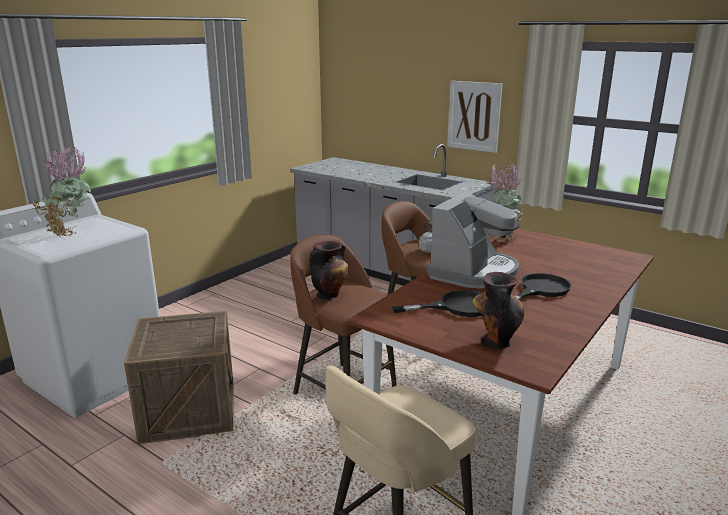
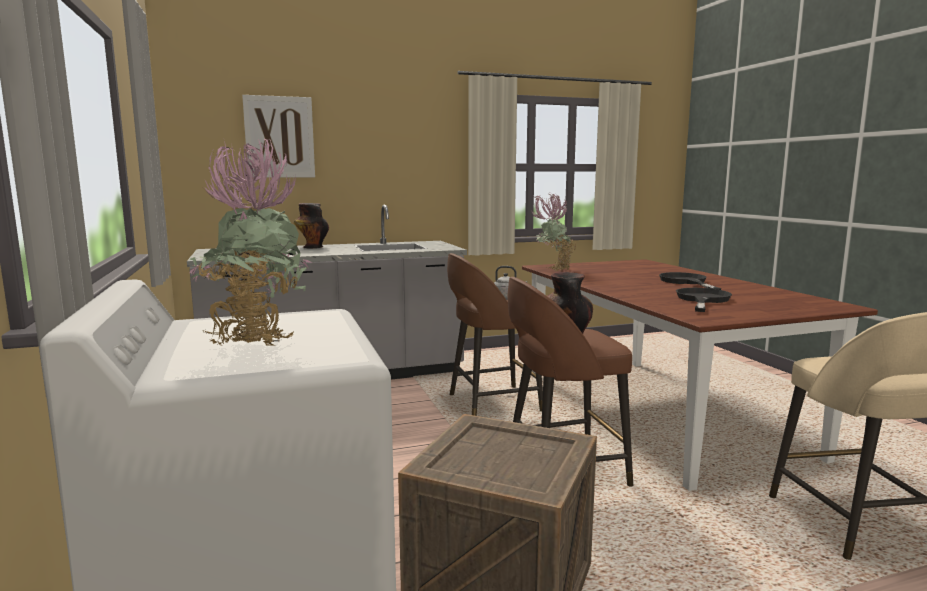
camera: 55 degrees left, 10 degrees down
(473, 272) = (626, 285): coffee machine -> none
(474, 116) = (407, 172): picture -> picture (279, 137)
(494, 340) = (782, 304): vase -> vase (312, 247)

